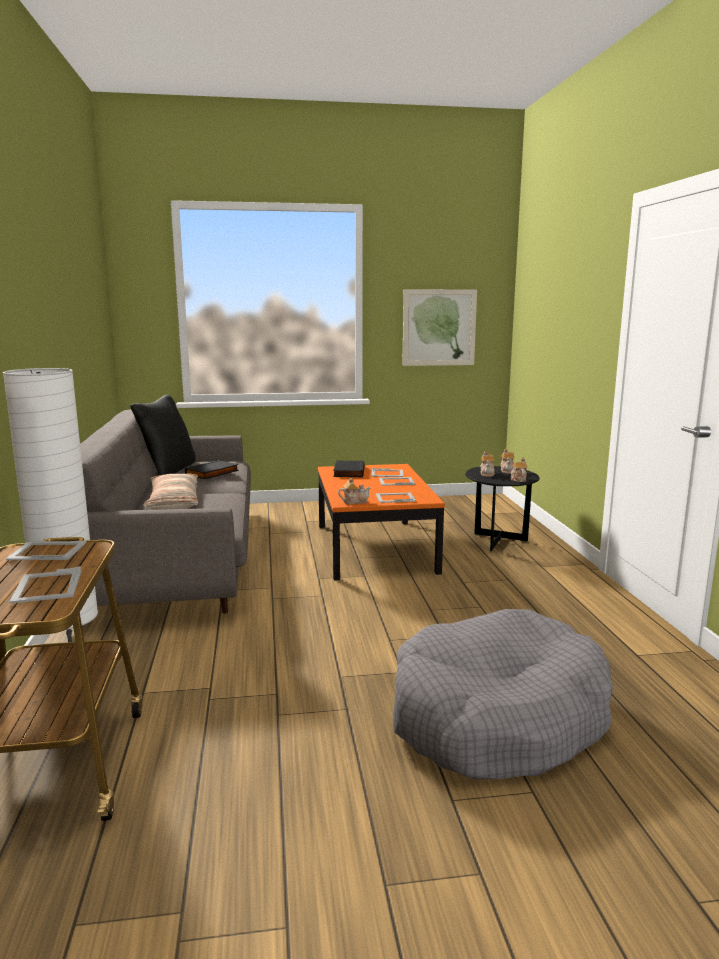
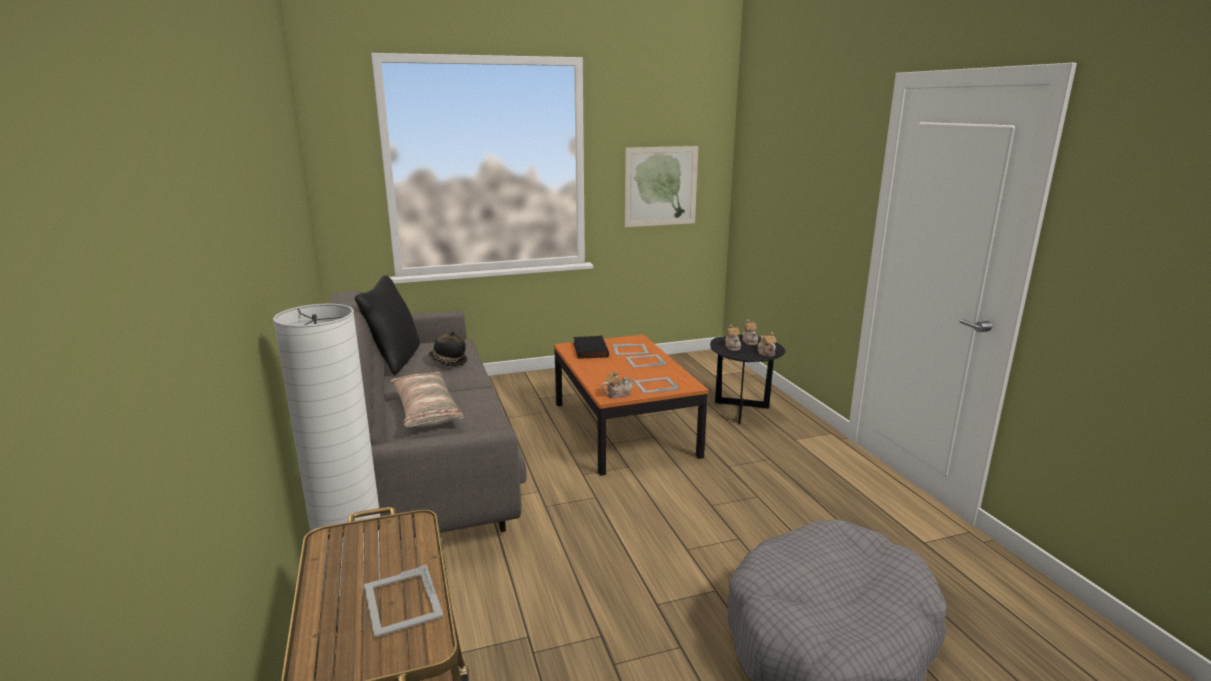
camera: 10 degrees left, 5 degrees up
(47, 550) = (366, 536): picture frame -> none
(212, 473) = (447, 362): black book -> hat

